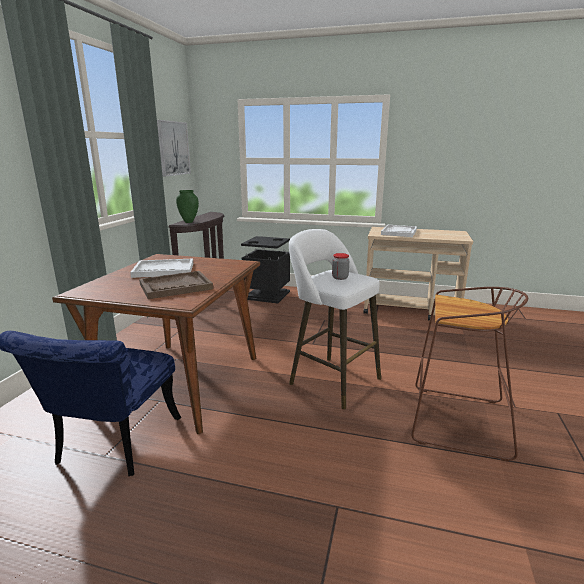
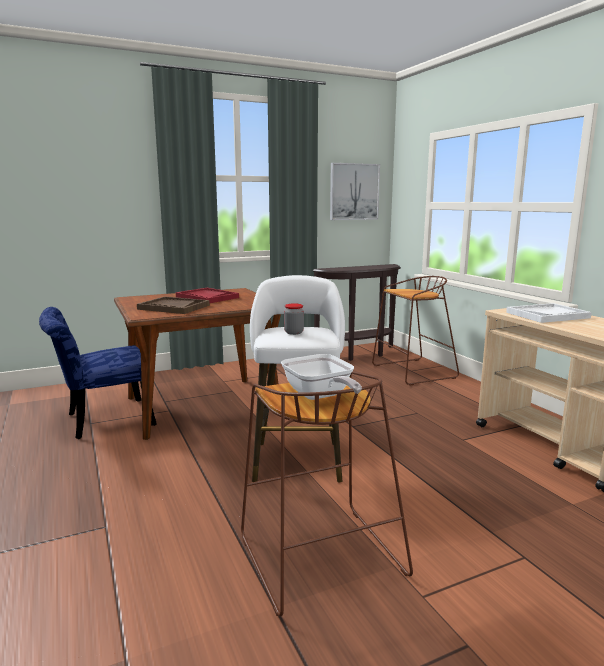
camera: 50 degrees right, 5 degrees down
(163, 270) = (207, 297): white tray -> red tray
(188, 222) = (335, 269): green vase -> none
(267, 295) = (413, 372): black trash can -> brown stool
(473, 310) = (320, 396): none -> frying pan

